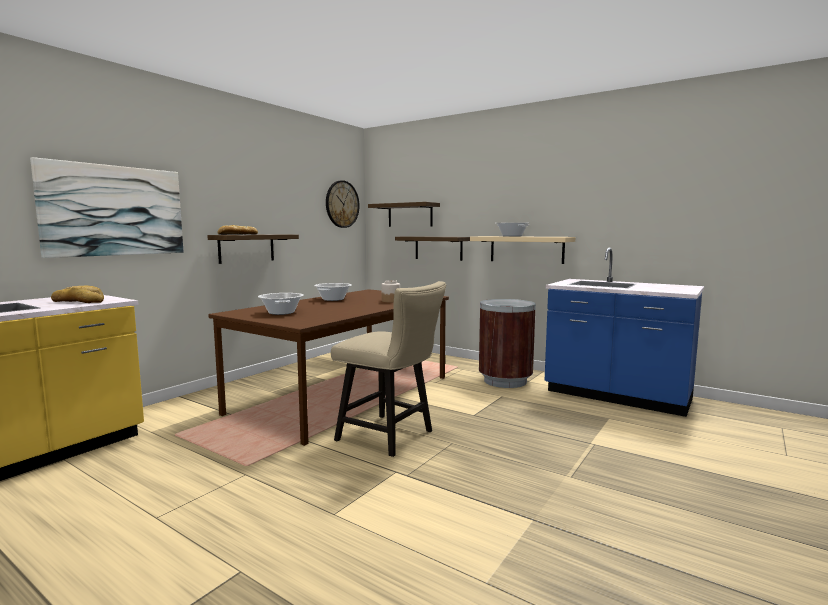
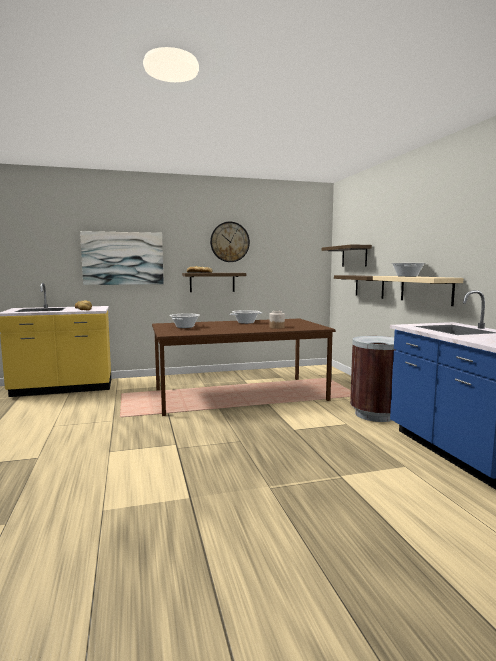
camera: 40 degrees right, 0 degrees up
(342, 204) = (304, 248): wall clock -> wall clock (229, 242)
(391, 437) = (213, 426): beige chair -> none

